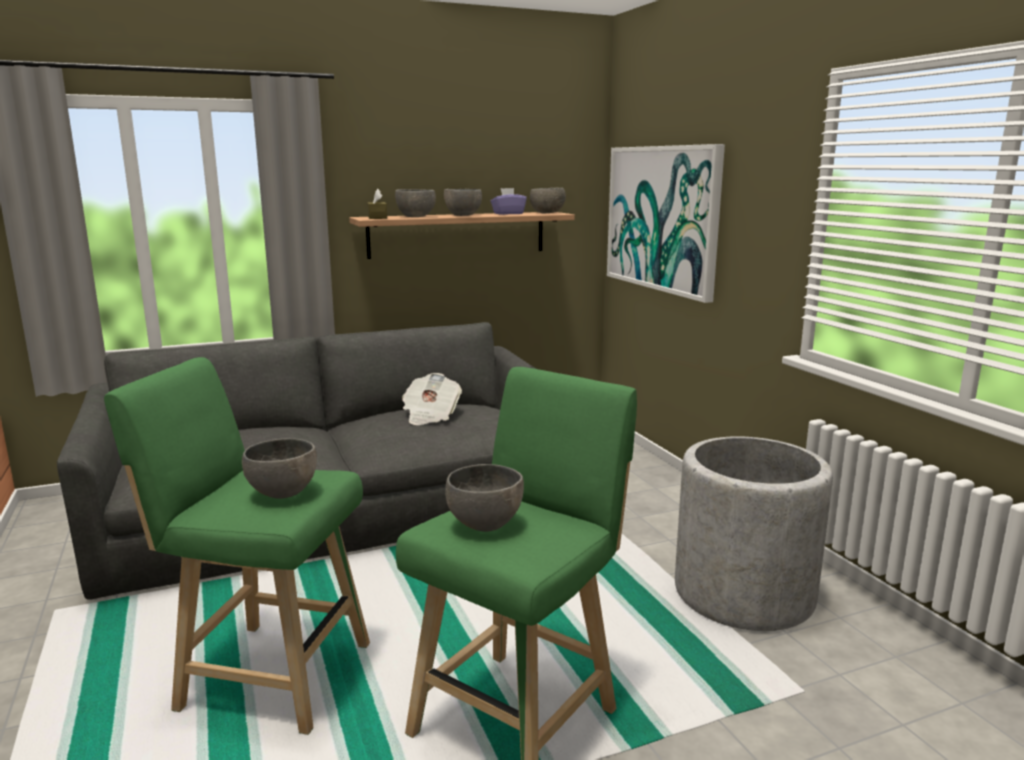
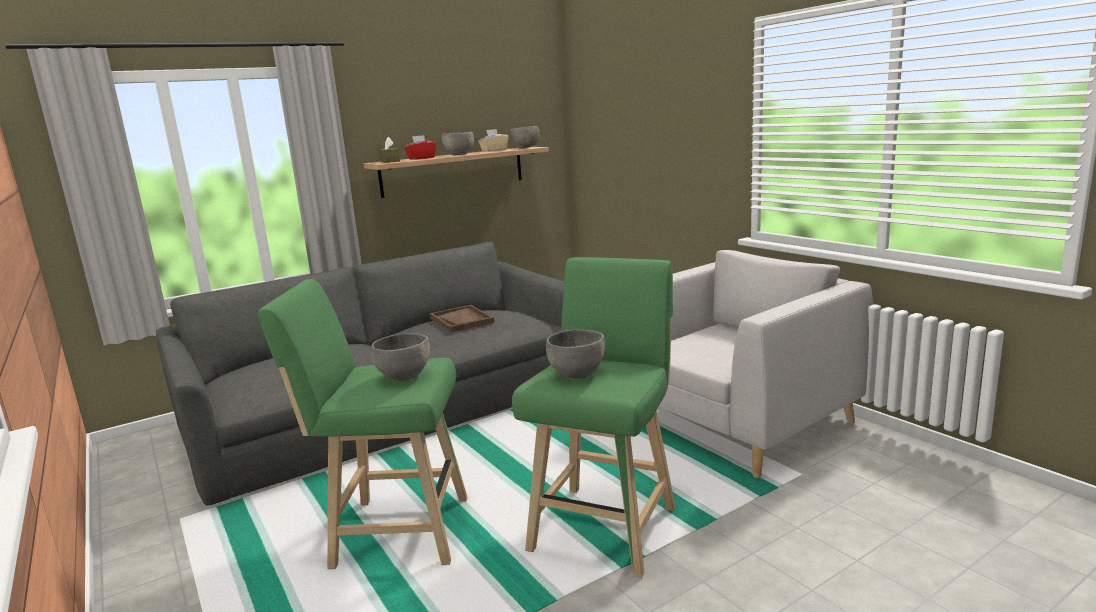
camera: 10 degrees left, 0 degrees up
(415, 217) = (421, 158): grey bowl -> red tissue box
(430, 415) = (461, 320): newspaper -> brown tray
(508, 214) = (494, 150): purple tissue box -> beige tissue box
(662, 218) = (621, 144): picture -> none
(744, 593) = (737, 420): grey planter -> grey armchair

